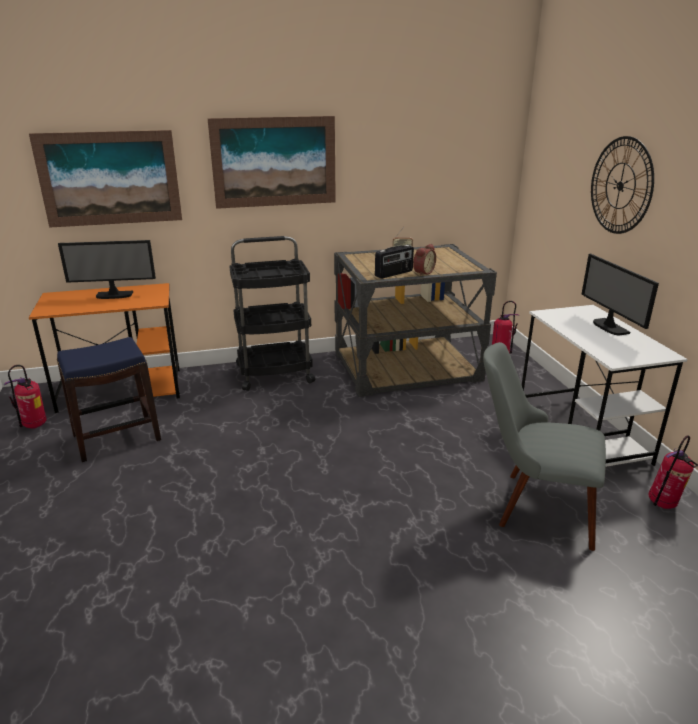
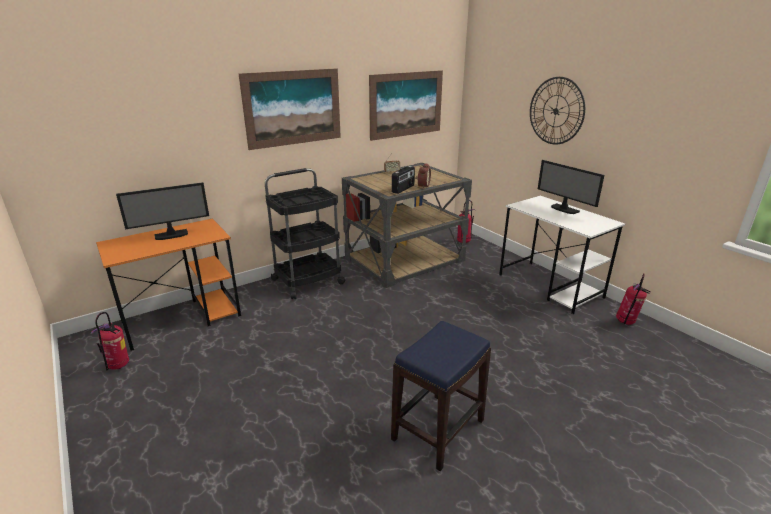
camera: 20 degrees left, 0 degrees up
(110, 178) = (155, 131): picture -> picture (406, 104)
(116, 438) = (207, 360): stool -> stool (438, 430)
(533, 505) = (554, 341): grey chair -> none

